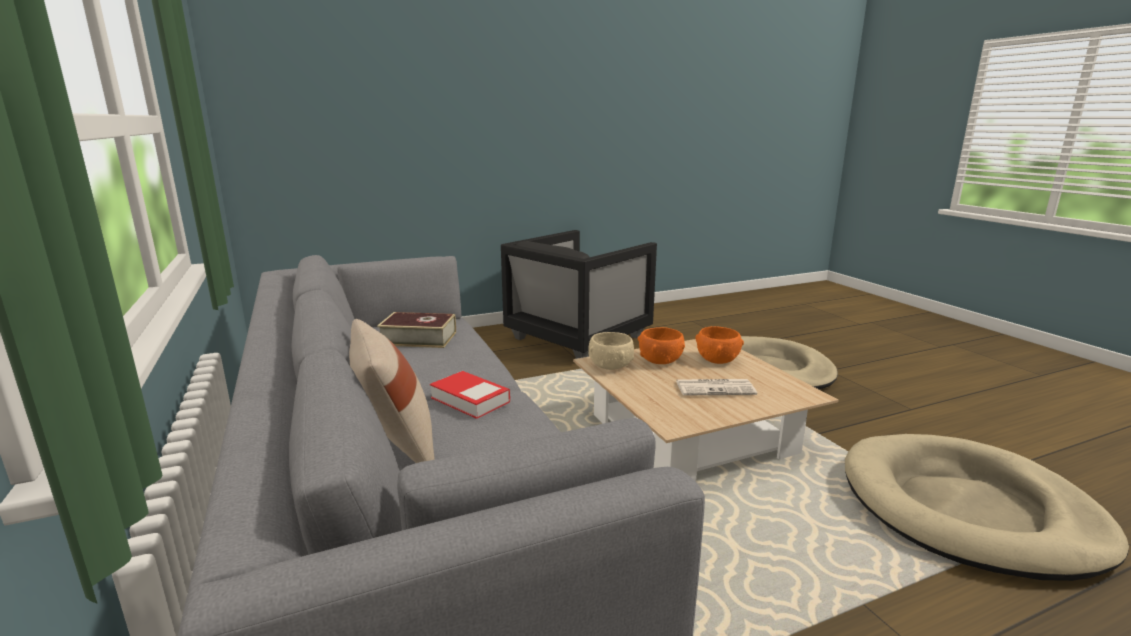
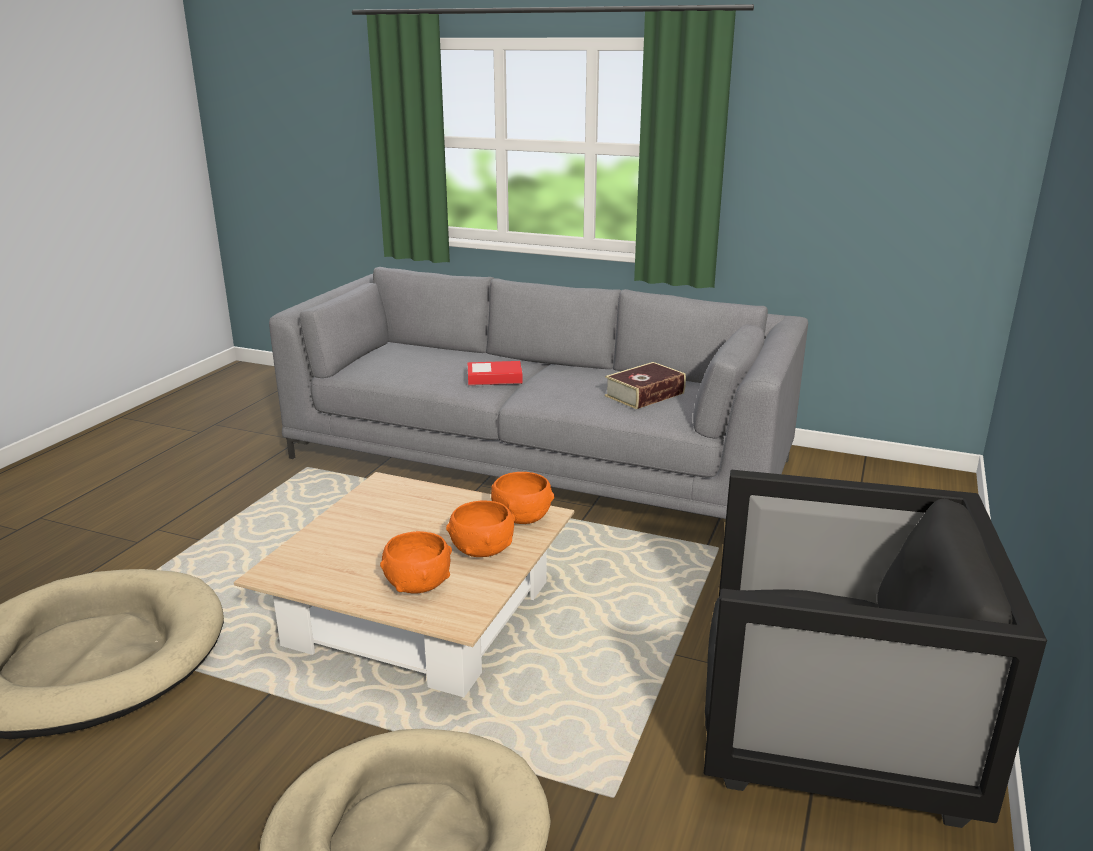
camera: 135 degrees right, 5 degrees up
(396, 448) = (478, 355): beige pillow -> none
(578, 337) = (829, 729): black armchair -> black armchair turned 105 degrees clockwise
(610, 366) = (521, 517): beige bowl -> orange bowl
(715, 388) = (380, 537): newspaper -> none

